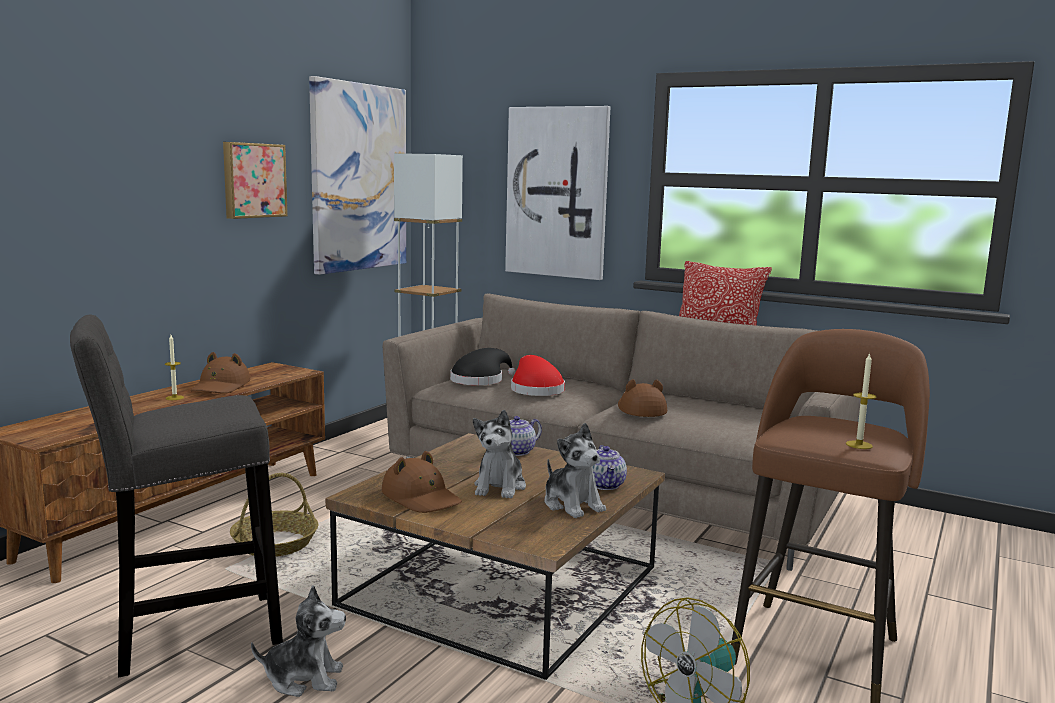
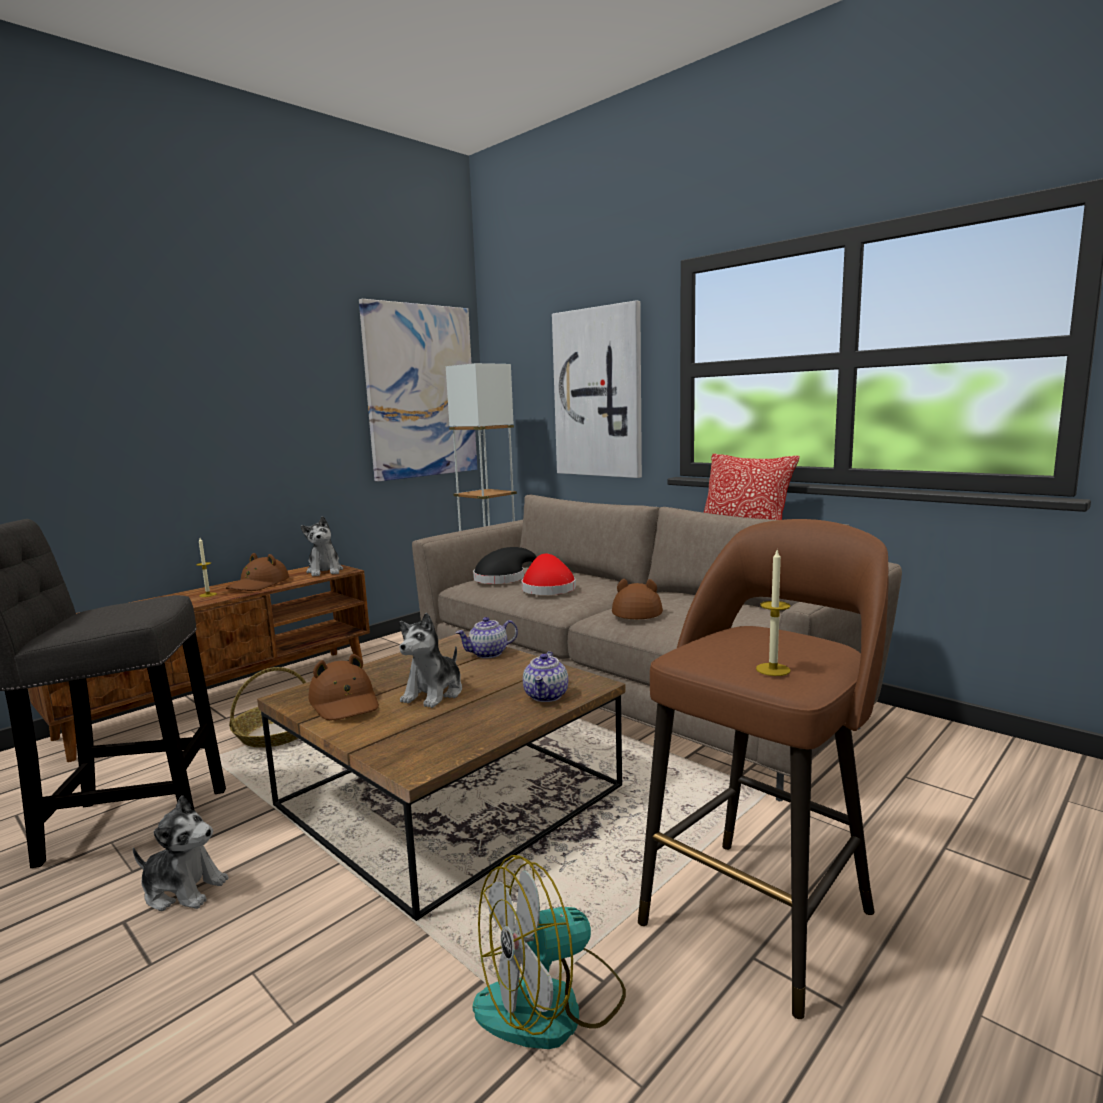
camera: 15 degrees right, 0 degrees up
(253, 180) = (301, 396): picture -> none
(572, 504) = (490, 718): plush toy -> plush toy (325, 571)

